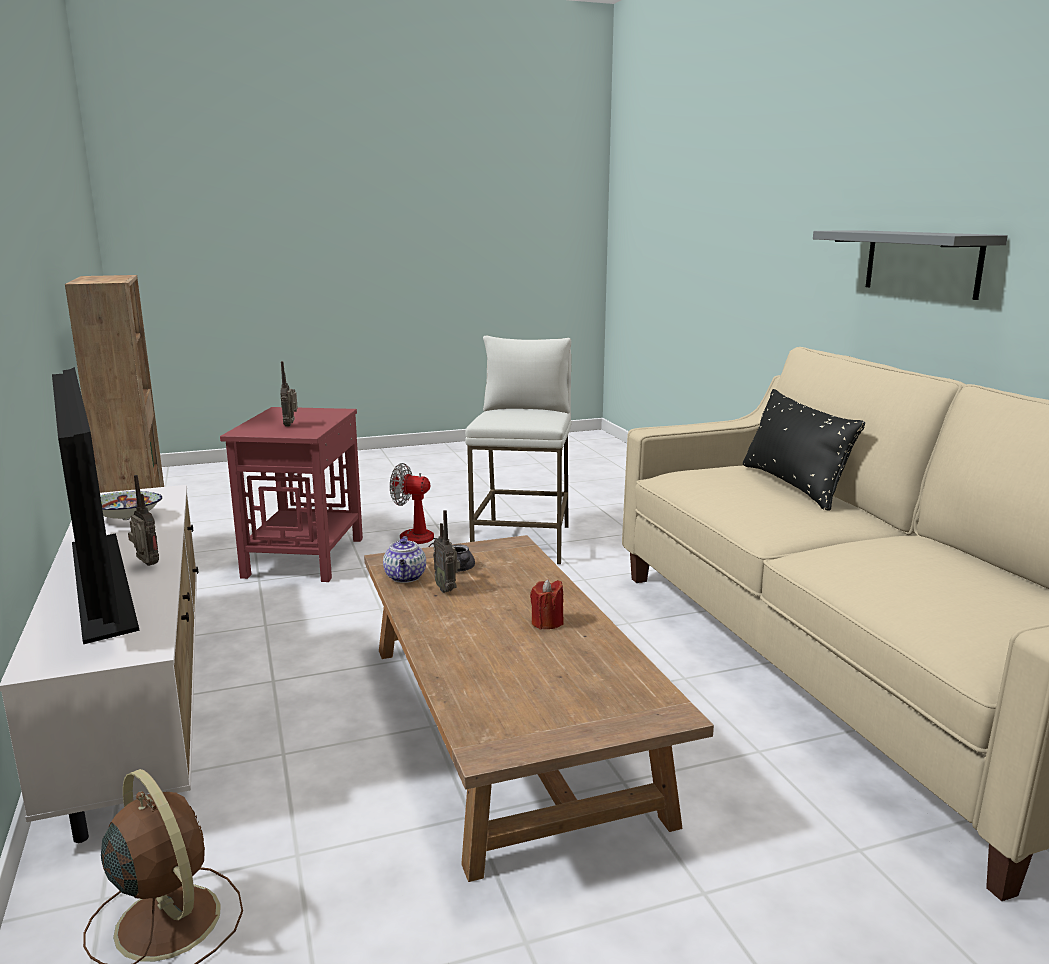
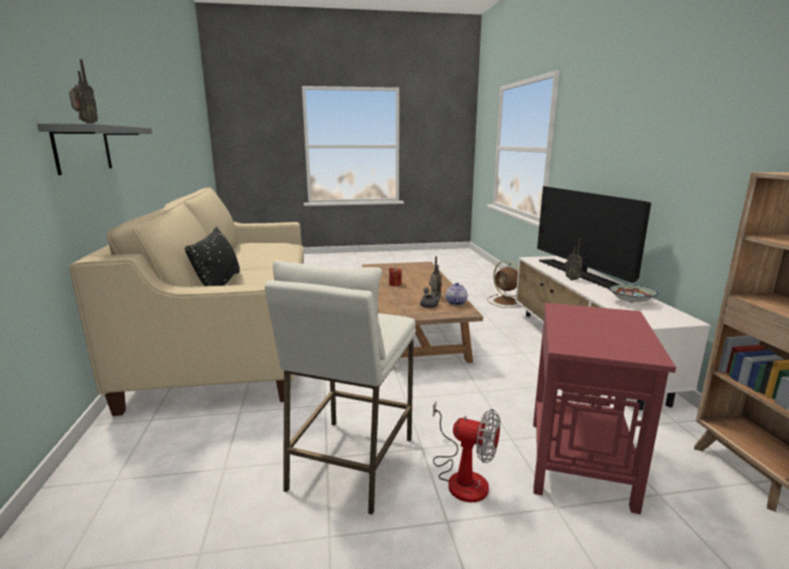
camera: 170 degrees left, 0 degrees up
(291, 425) = (591, 321): radio -> radio (86, 124)

